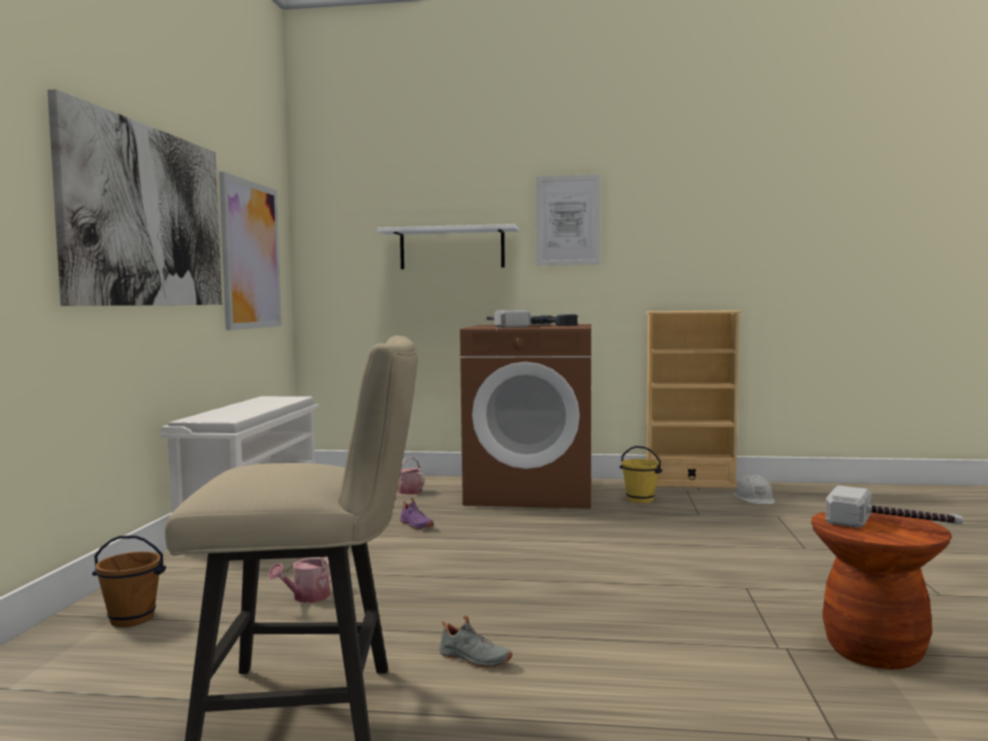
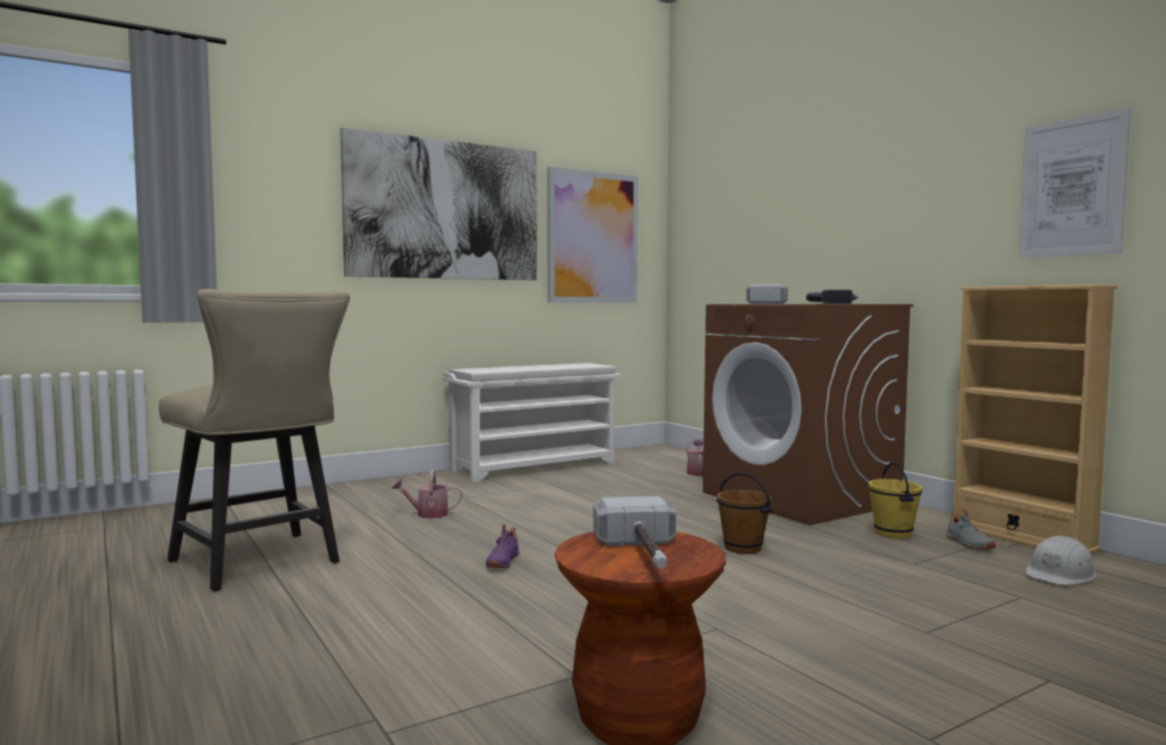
camera: 50 degrees right, 0 degrees up
(132, 618) = (339, 496): brown bucket -> brown bucket (743, 548)
(415, 525) = (621, 495): purple shoe -> purple shoe (501, 562)
(452, 248) = (783, 219): white shelf -> none
(473, 660) = (385, 577): grey shoe -> grey shoe (968, 544)
(567, 220) = (896, 173): picture -> picture (1072, 187)

